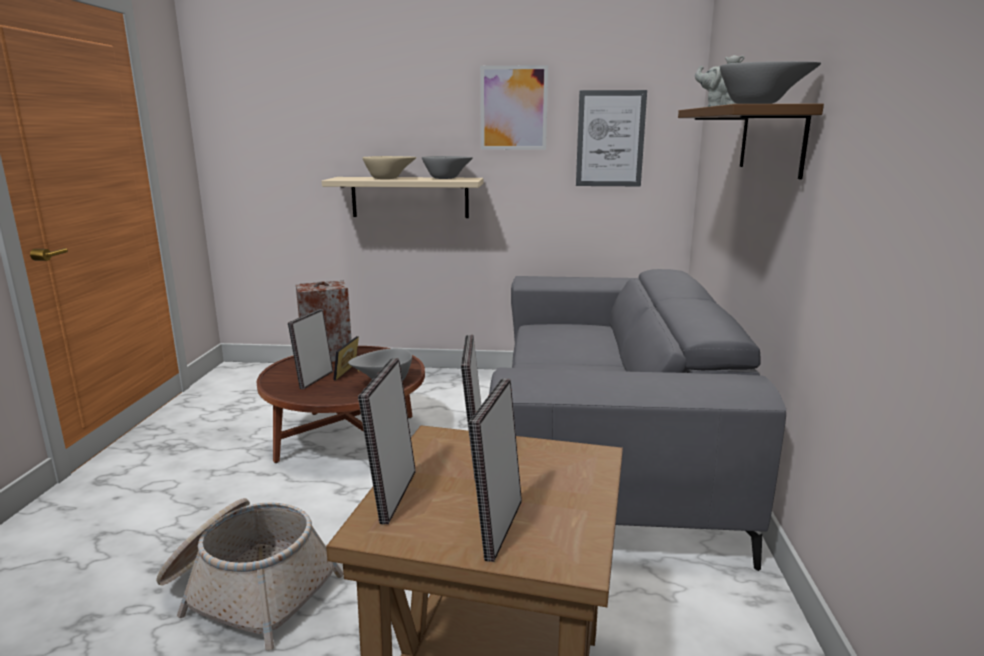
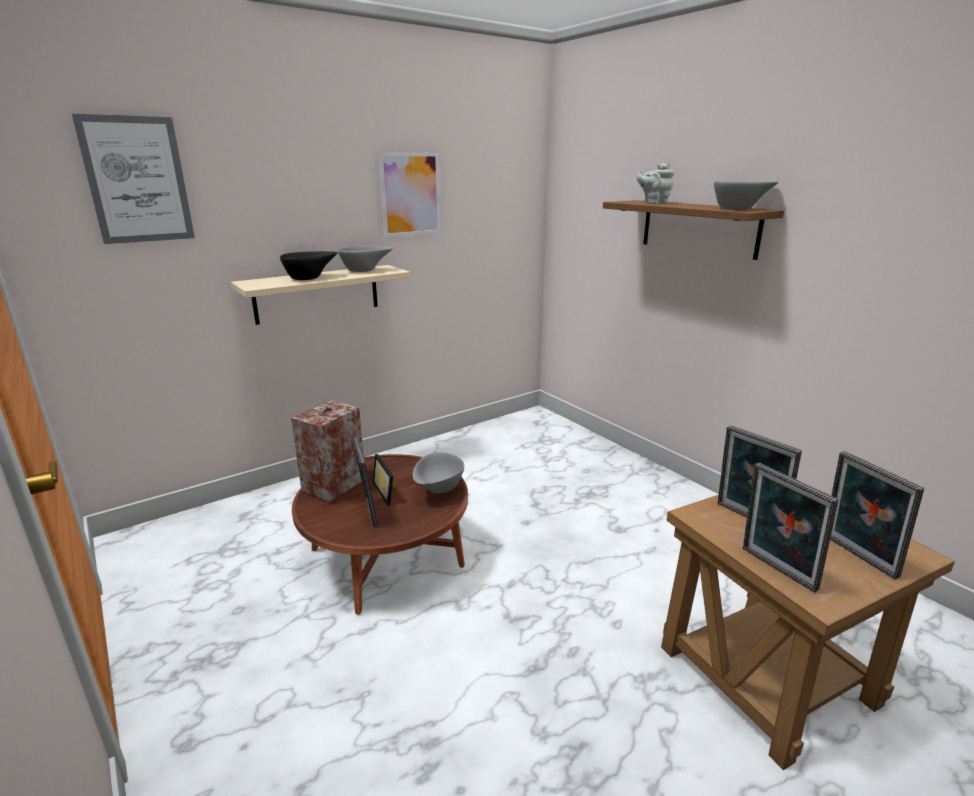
camera: 40 degrees left, 5 degrees up
(248, 589) = (531, 730): basket -> none
(389, 178) = (310, 278): beige bowl -> black bowl
(604, 444) = (575, 476): grey sofa -> none
(610, 139) = (488, 219): picture -> picture (137, 180)

